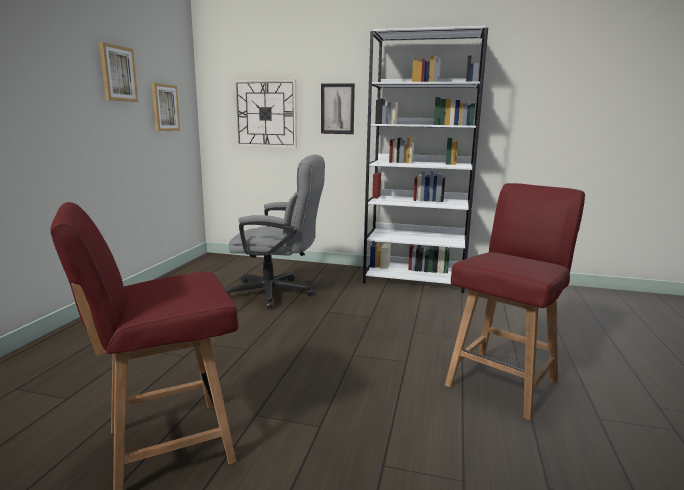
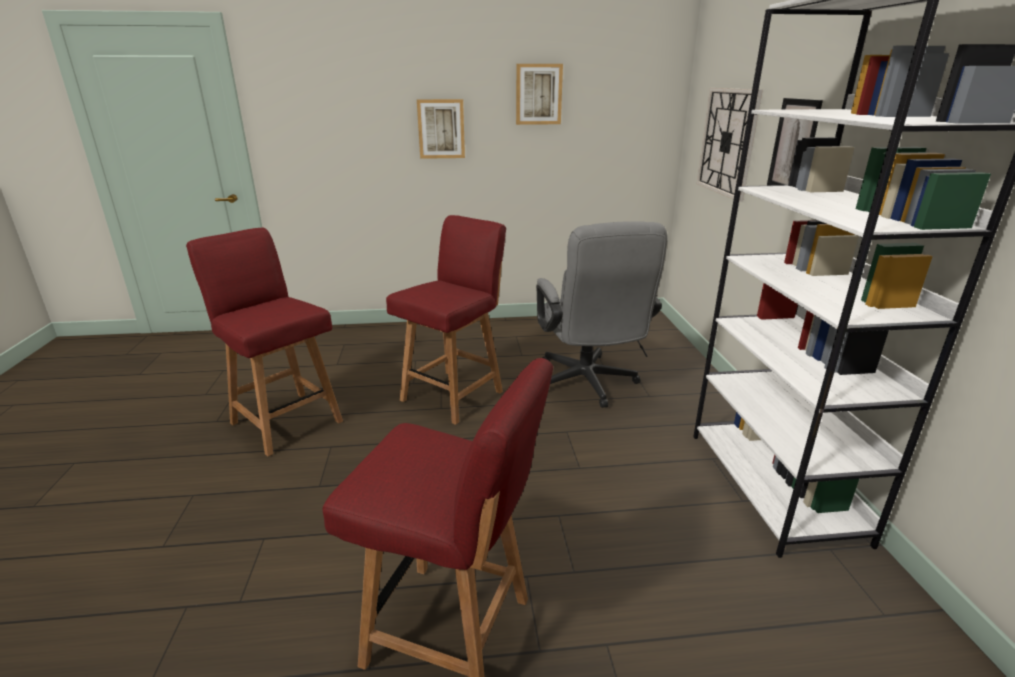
camera: 70 degrees right, 10 degrees up
(164, 107) = (612, 128): picture -> picture (441, 129)
(232, 340) = (454, 395): none -> red chair

